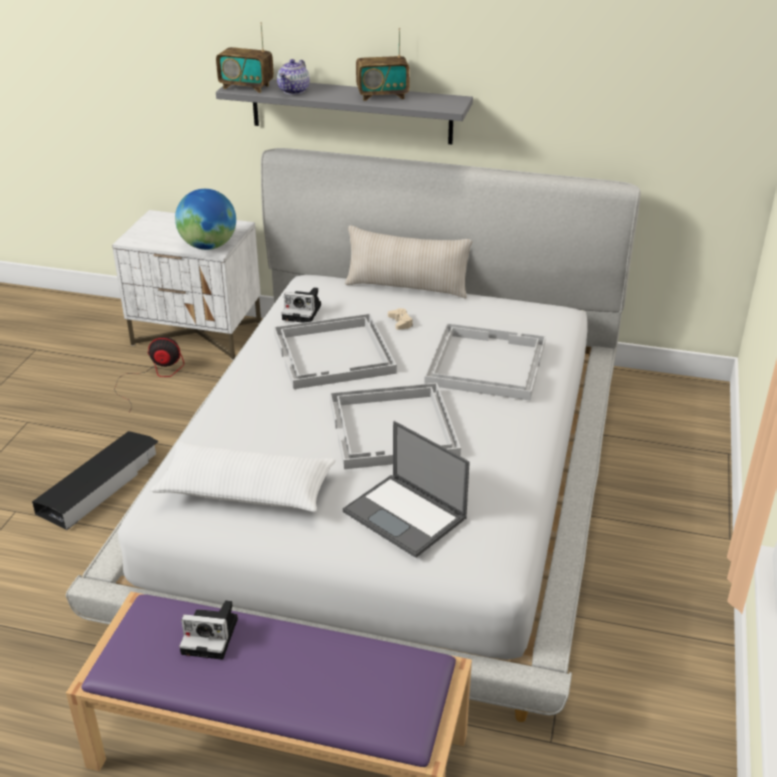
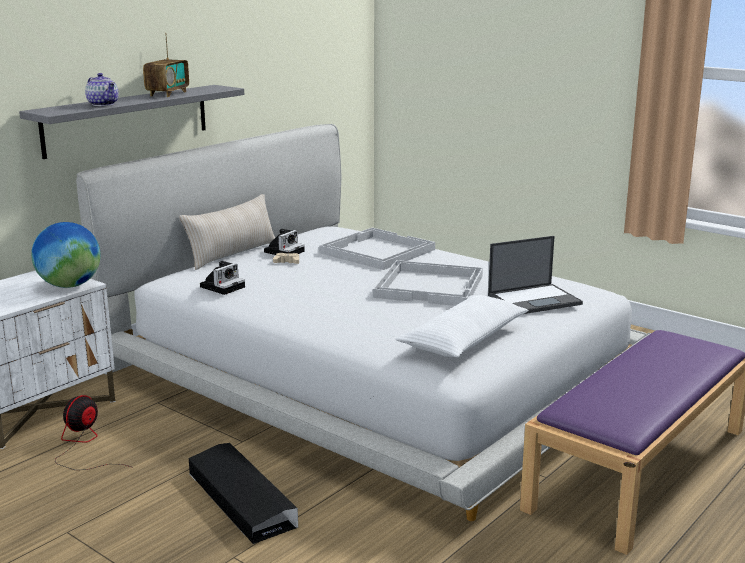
camera: 65 degrees left, 15 degrees down
(212, 636) = (610, 389): camera -> camera (284, 251)
(246, 87) = (60, 110): radio -> none
(335, 354) = (306, 286): white tray -> none

